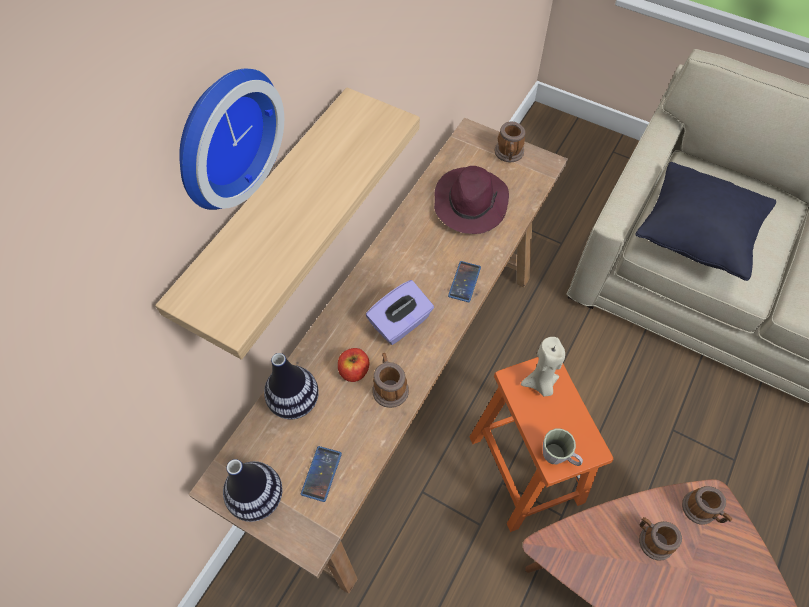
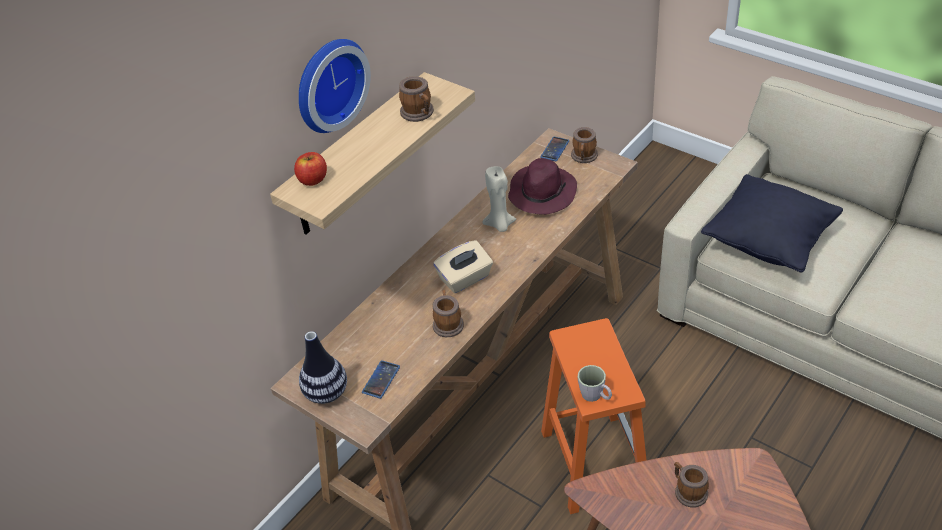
camera: 10 degrees right, 15 degrees down
(295, 401) = (366, 329): vase -> none
(354, 371) = (419, 310): apple -> apple (313, 179)
(401, 323) = (465, 278): purple tissue box -> beige tissue box
(464, 282) = (526, 251): phone -> phone (554, 149)
(540, 384) = (588, 342): beige candle -> beige candle (500, 225)
(702, 510) = (741, 471): mug -> mug (419, 114)

